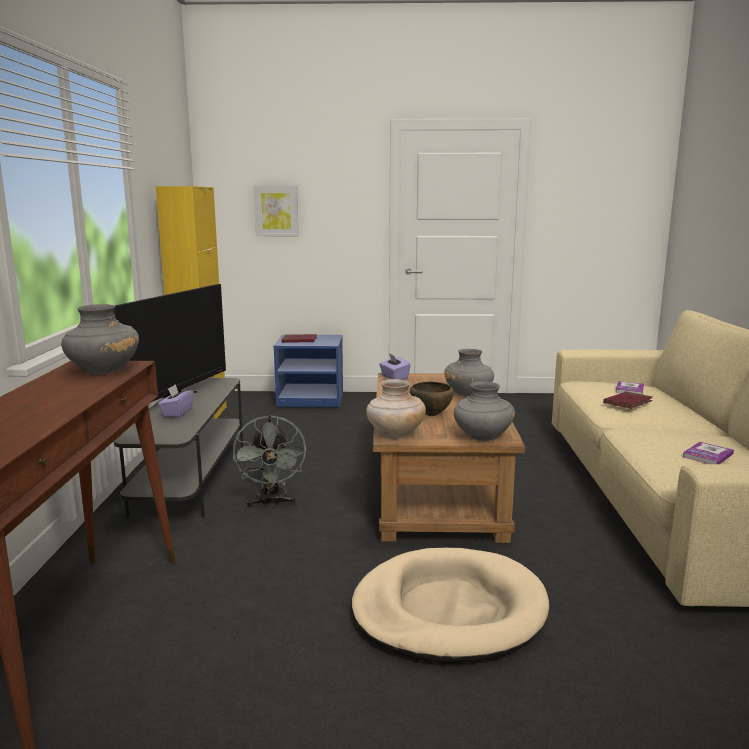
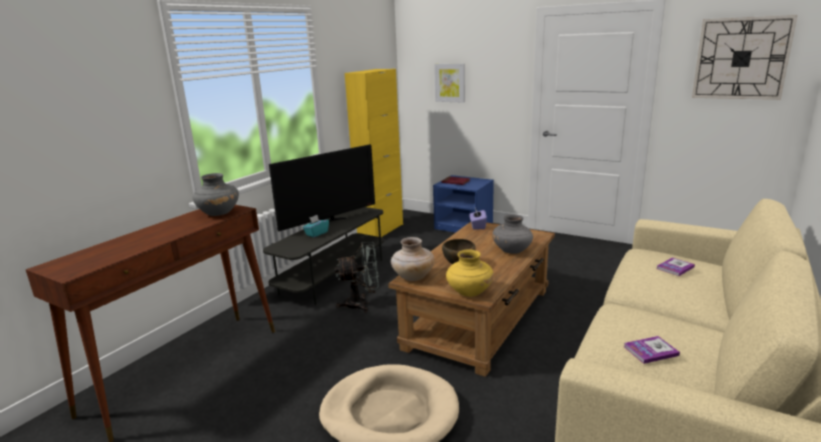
camera: 30 degrees right, 5 degrees up
(177, 413) = (316, 233): purple tissue box -> turquoise tissue box
(272, 503) = (362, 304): grey fan -> grey fan turned 120 degrees counterclockwise
(482, 437) = (469, 292): grey vase -> yellow vase
(605, 183) = (741, 58): none -> wall clock
(627, 403) = (652, 281): red book -> none

